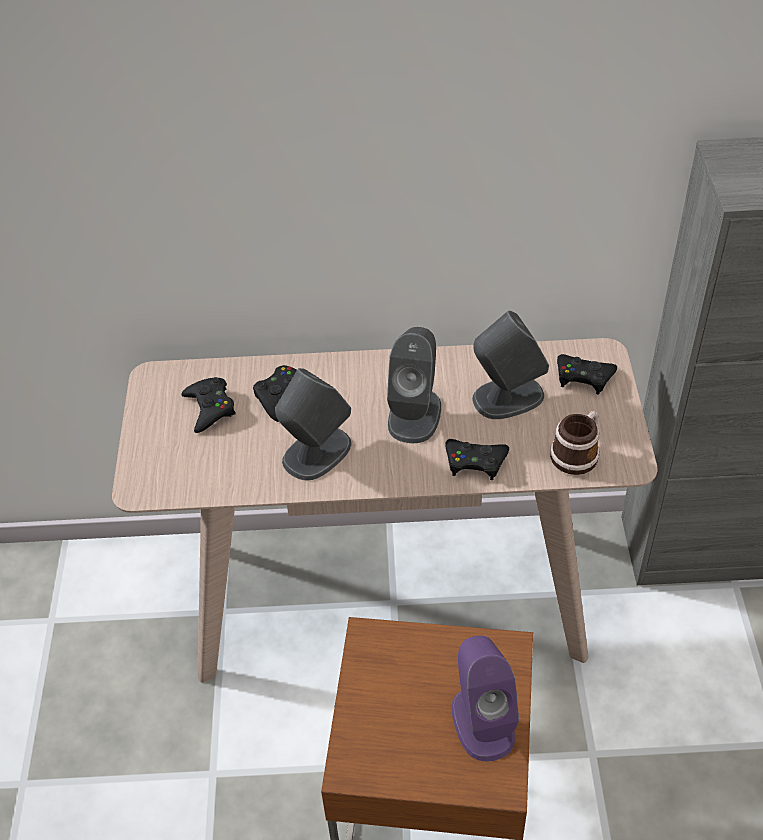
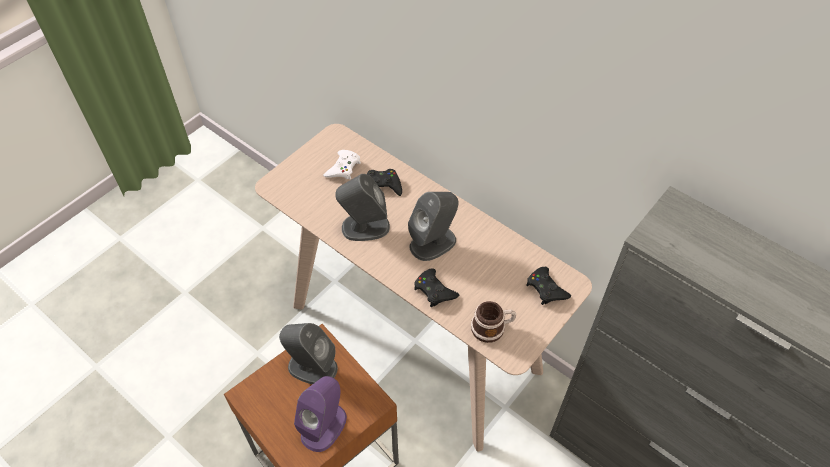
camera: 40 degrees right, 5 degrees up
(210, 408) = (343, 168): black game controller -> white game controller
(507, 397) = (490, 269): grey speaker -> grey speaker (312, 367)

